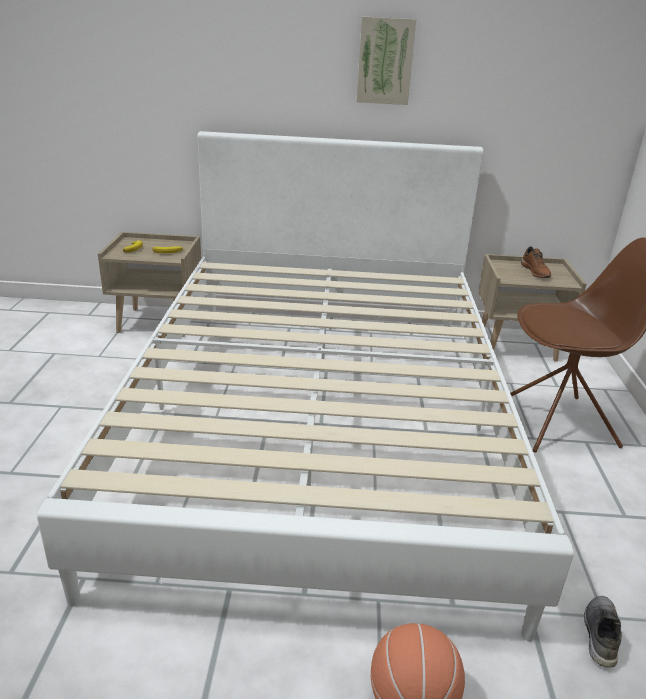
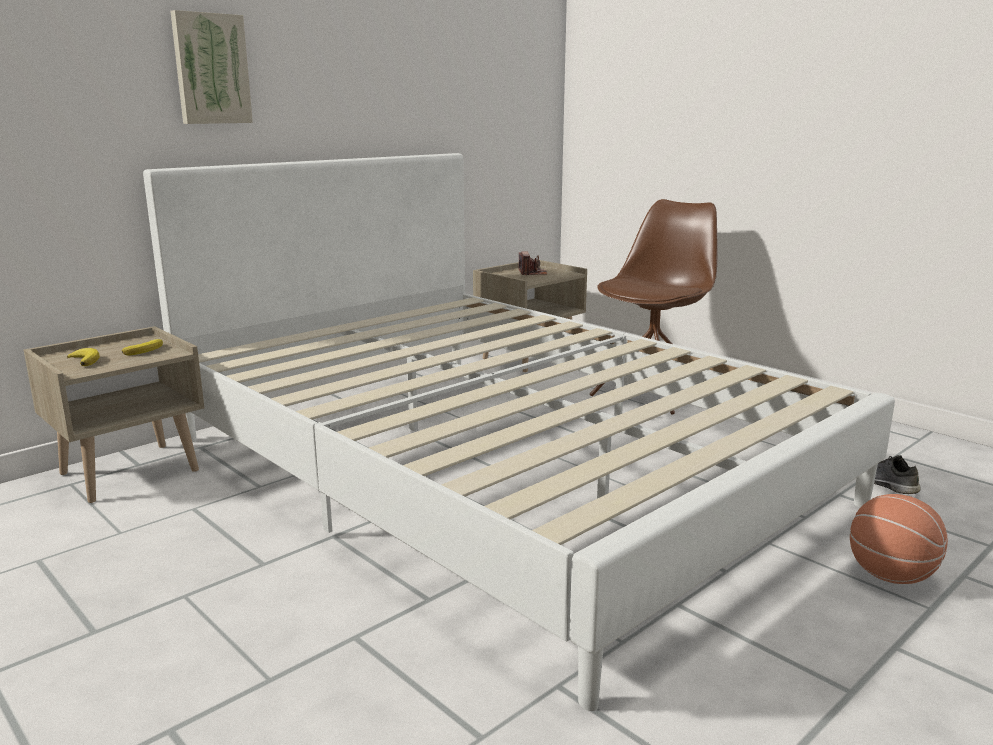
camera: 45 degrees left, 10 degrees down
(385, 61) = (351, 66): picture -> picture (211, 69)
(536, 272) = (532, 273): brown shoe -> camera

